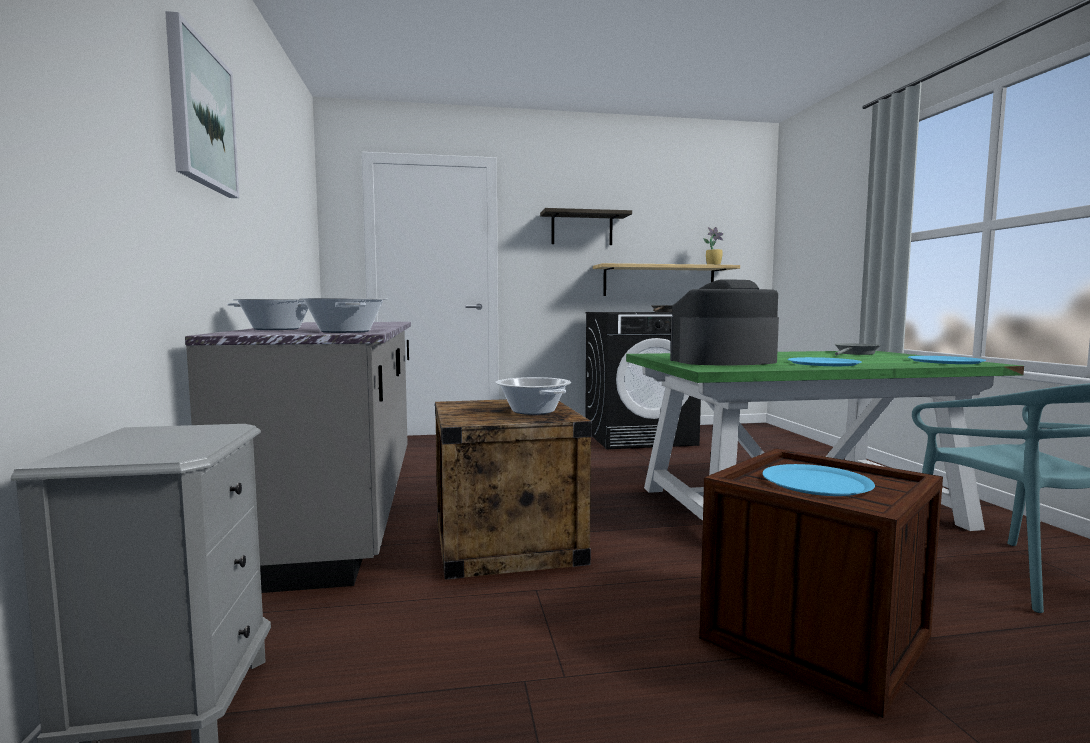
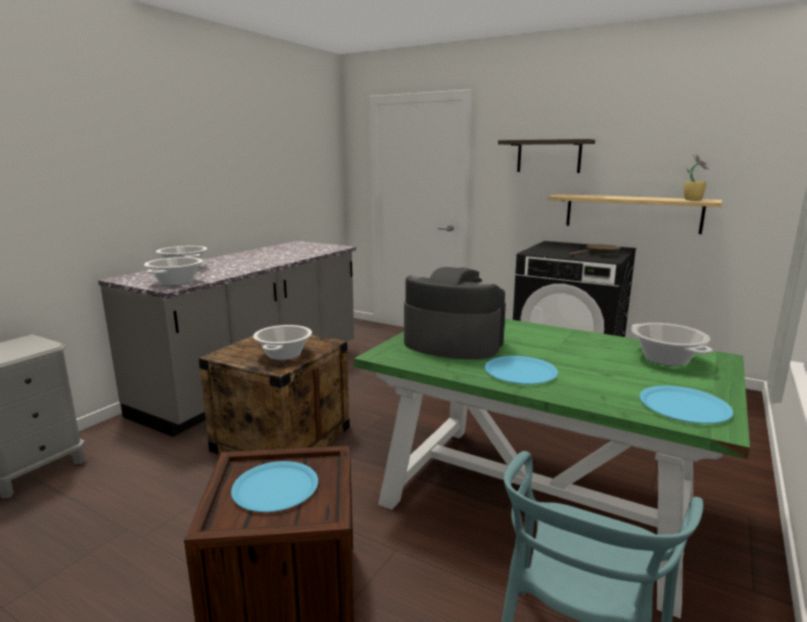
camera: 40 degrees right, 10 degrees up
(201, 116) = (134, 139): picture -> none
(855, 353) = (666, 359): grey frying pan -> cooking pot

